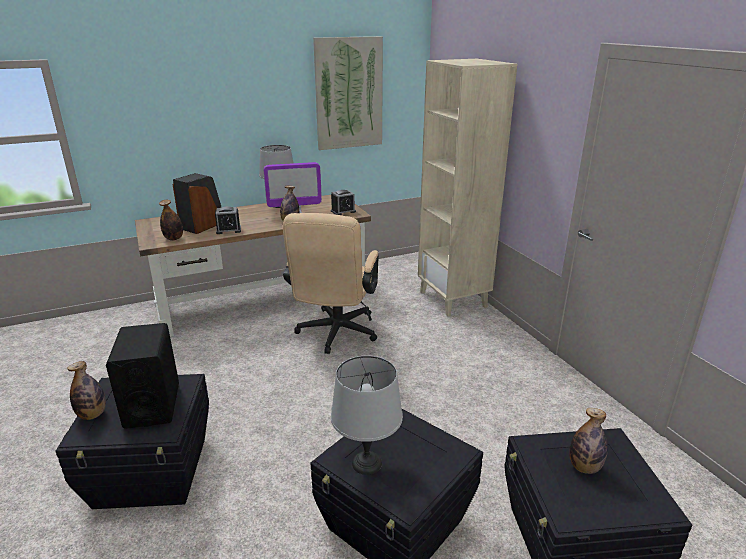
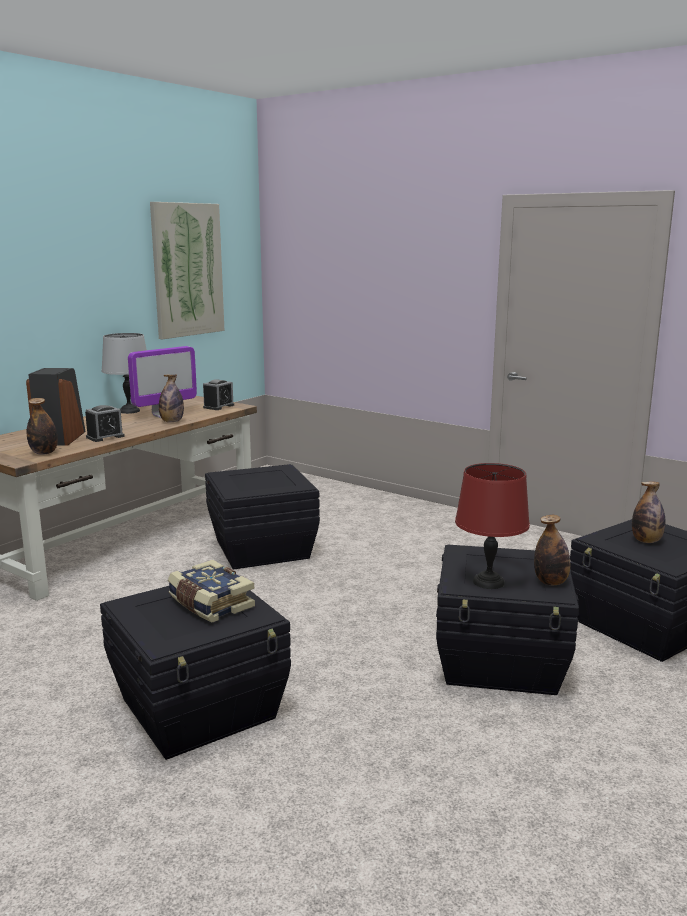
camera: 30 degrees left, 10 degrees down
(92, 415) = (148, 628): bottle -> bottle (551, 582)
(152, 405) = (210, 604): black speaker -> book
(335, 334) = (261, 549): beige office chair -> black storage box
(366, 462) = (488, 582): grey table lamp -> red table lamp
(453, 299) = (352, 496): beige bookcase -> none

